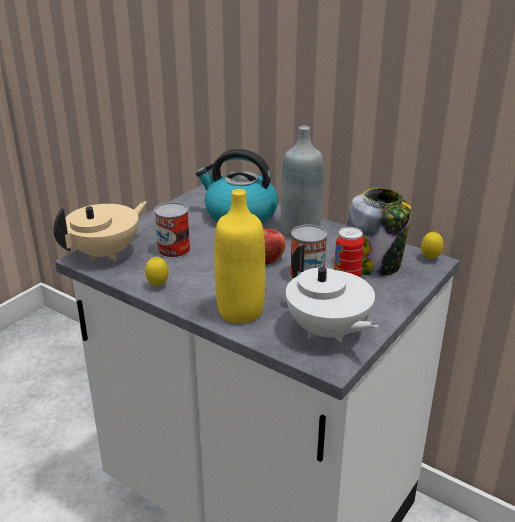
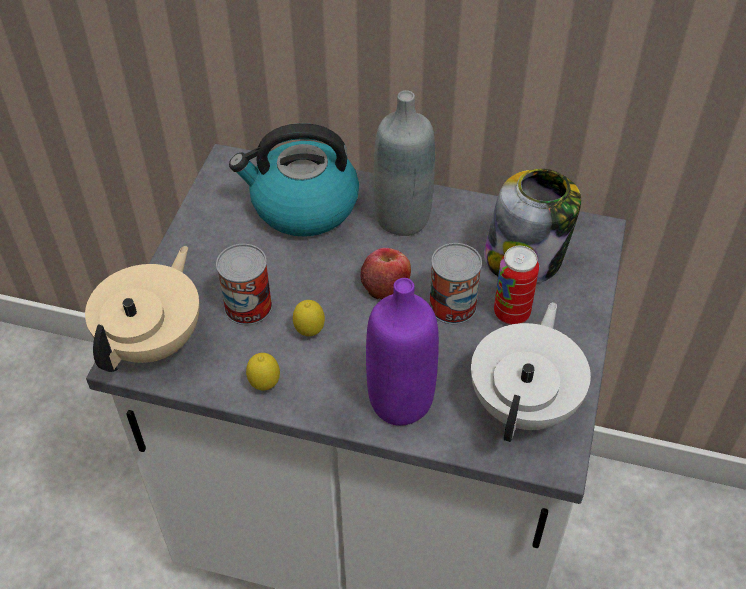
camera: 20 degrees left, 20 degrees up
(240, 311) = (400, 401): yellow bottle -> purple bottle
(327, 331) = (525, 403): white teapot -> white teapot turned 105 degrees counterclockwise
(430, 259) = (591, 228): lemon -> lemon (309, 332)

